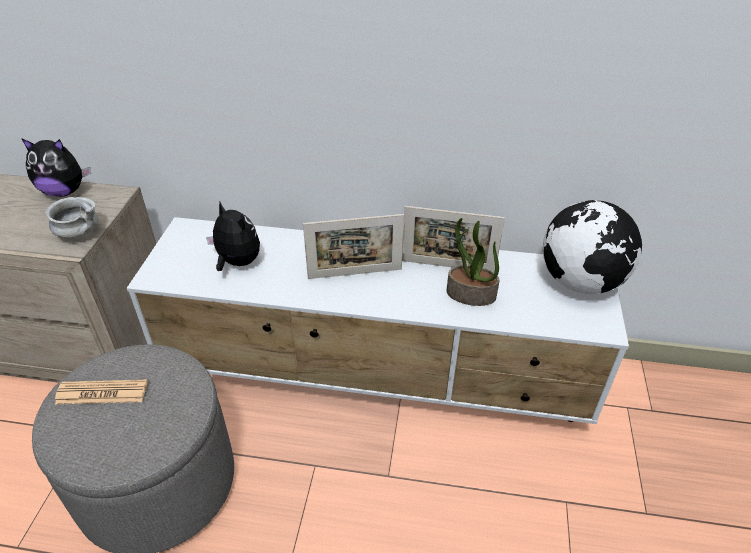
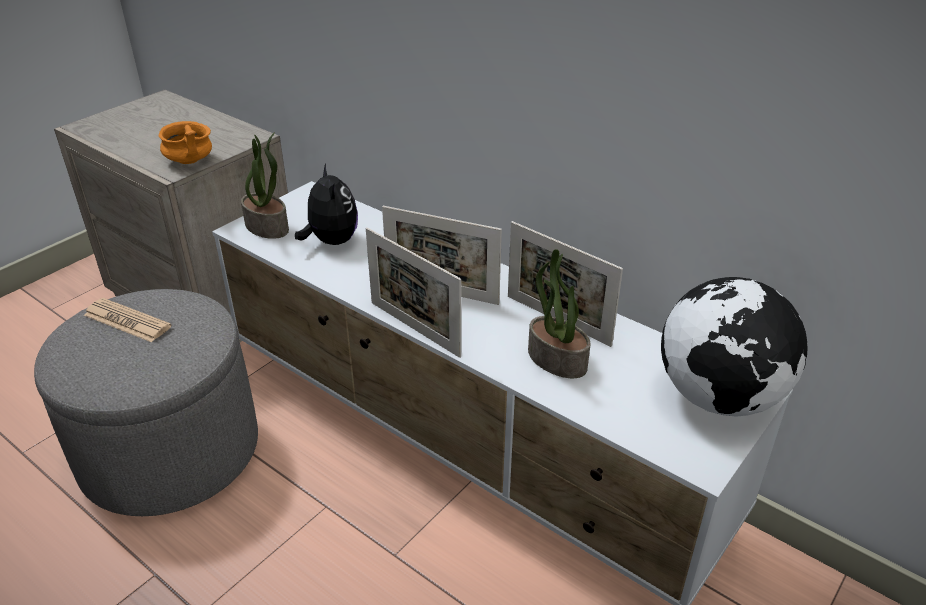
camera: 30 degrees right, 5 degrees down
(64, 191) = (212, 122): plush toy -> none
(81, 233) = (191, 161): grey bowl -> orange bowl
(173, 268) = (268, 227): none -> potted plant
(360, 309) = (414, 329): none -> picture frame

